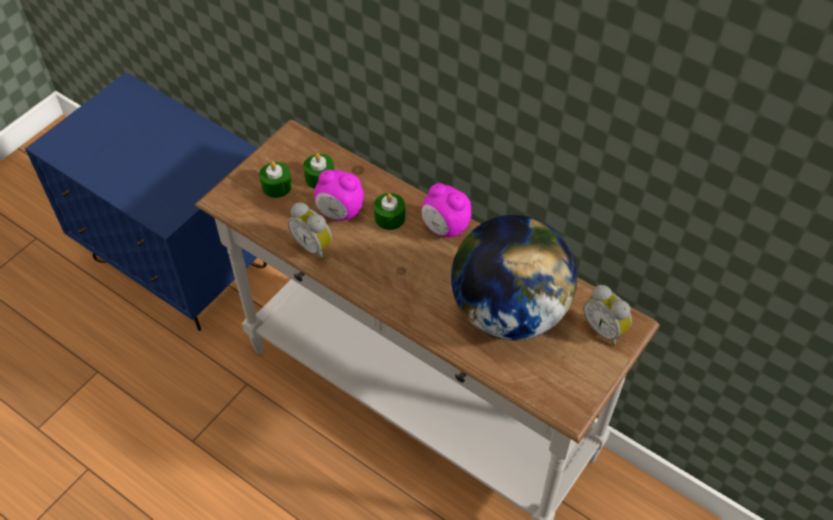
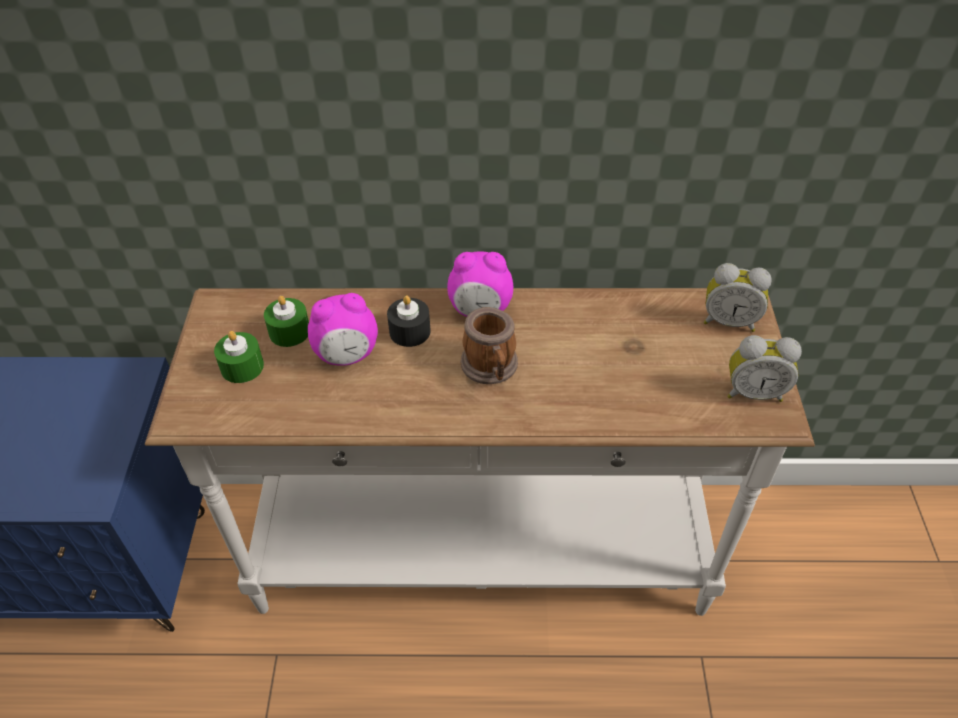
camera: 35 degrees left, 5 degrees down
(314, 246) = (348, 407): alarm clock -> alarm clock (753, 392)
(389, 217) = (410, 331): green candle -> black candle
(417, 270) = (491, 368): none -> mug
(508, 312) = (624, 356): globe -> none

